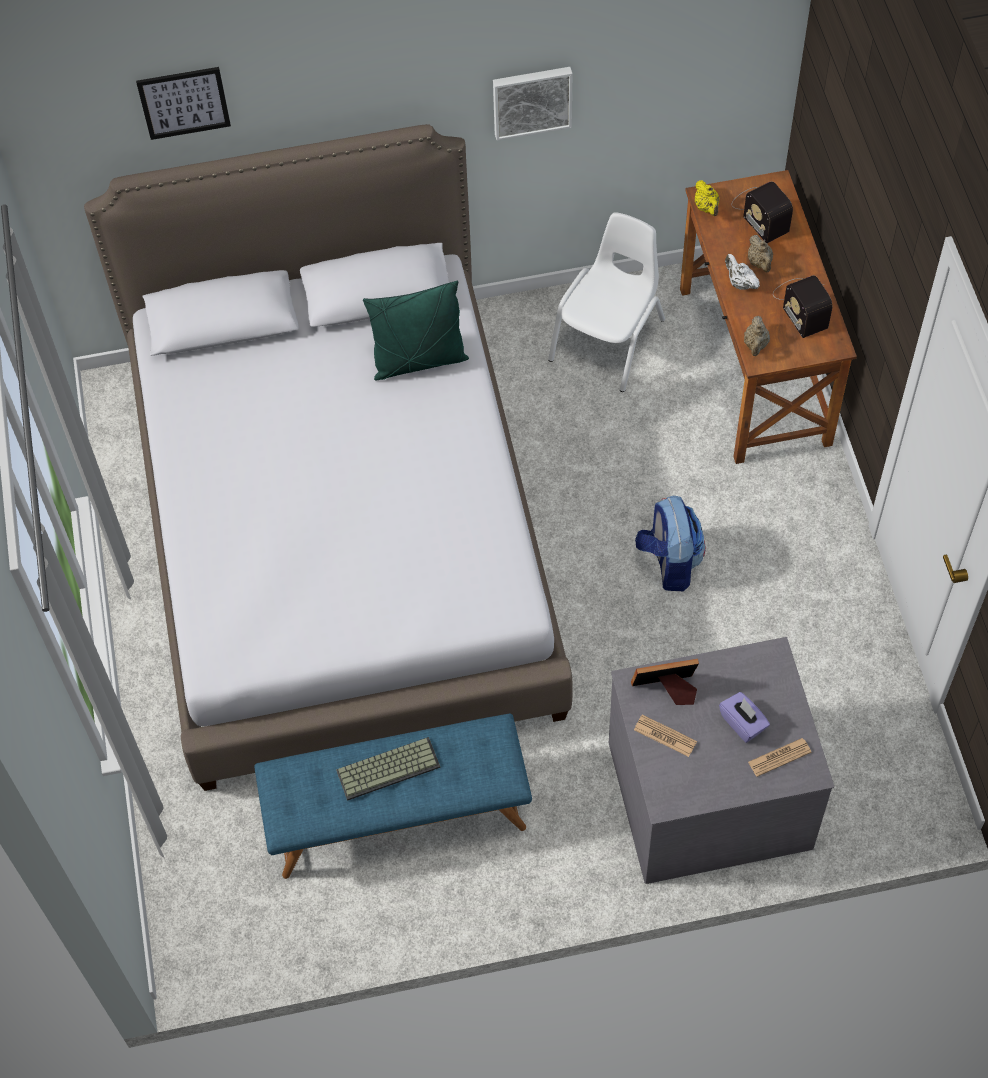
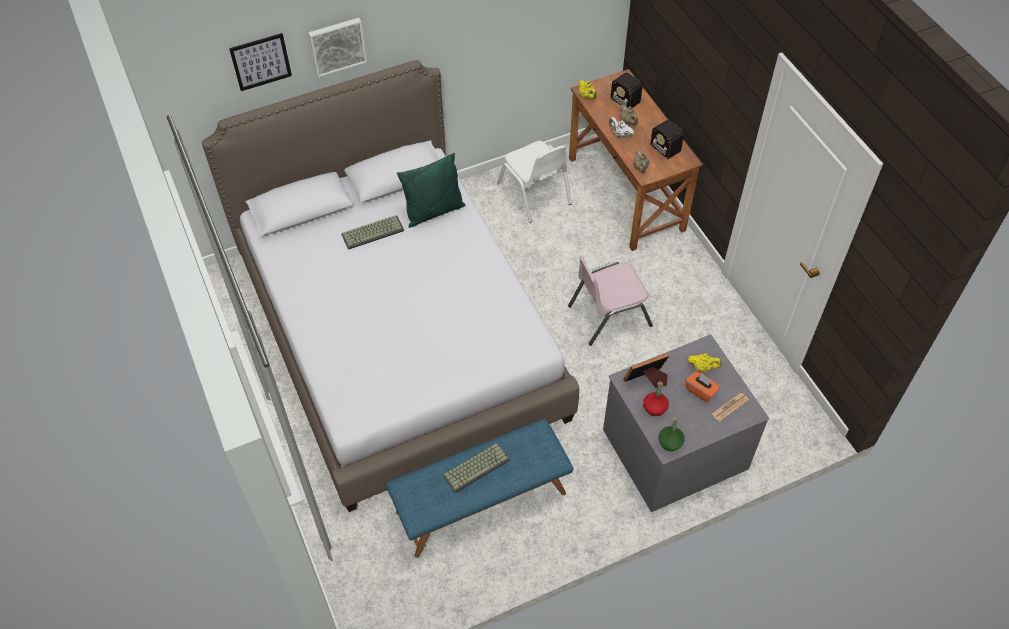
camera: 15 degrees left, 5 degrees down
(320, 377) = (373, 232): none -> keyboard
(531, 100) = (476, 39): picture -> picture (337, 45)
(609, 340) = (534, 194): white chair -> white chair turned 135 degrees clockwise
(665, 736) = (654, 408): newspaper -> red bottle
(669, 563) = (608, 315): backpack -> pink chair
(672, 793) = (670, 442): none -> green bottle
(743, 723) = (701, 391): purple tissue box -> orange tissue box
(757, 687) = (702, 367): none -> yellow teapot

